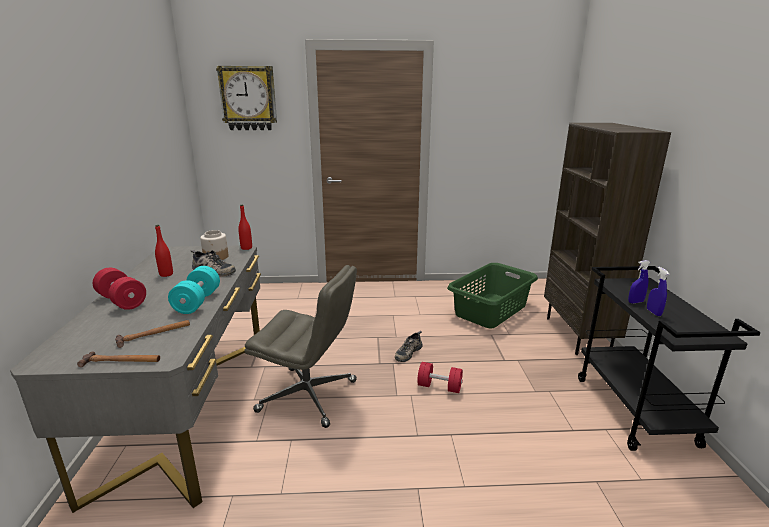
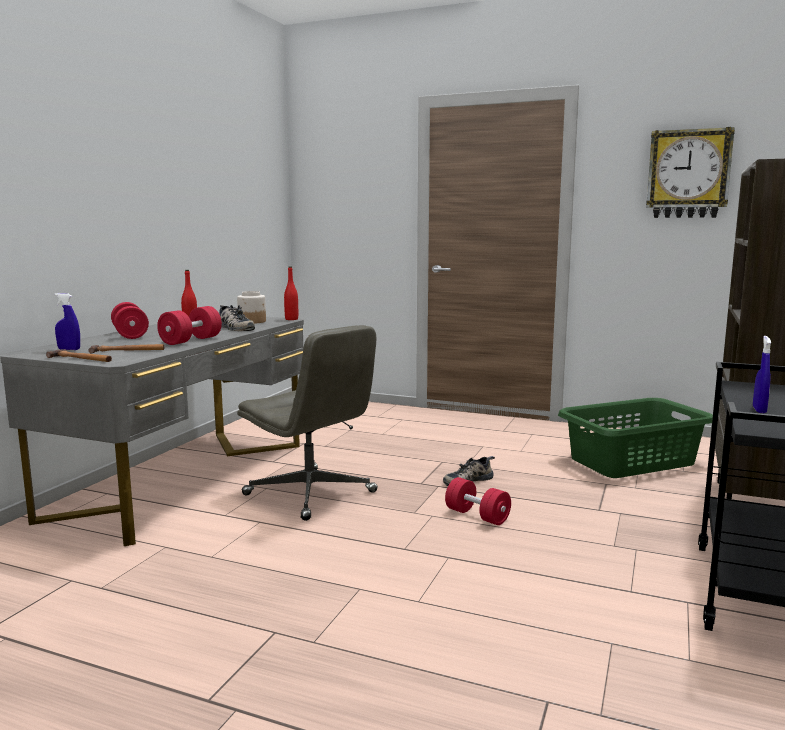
camera: 25 degrees right, 10 degrees down
(197, 302) = (191, 340): turquoise dumbbell -> red dumbbell
(248, 98) = (352, 168): wall clock -> wall clock (688, 174)
(635, 302) = (747, 400): blue spray bottle -> blue spray bottle (69, 349)

